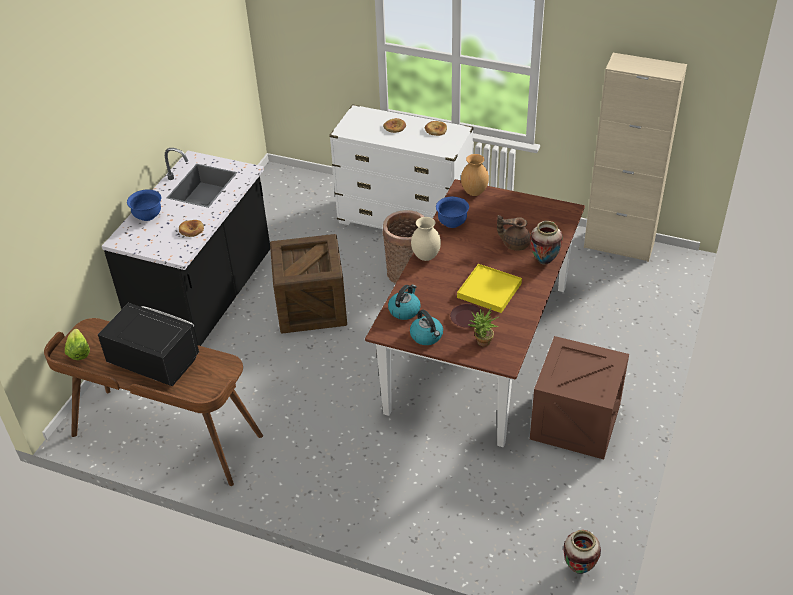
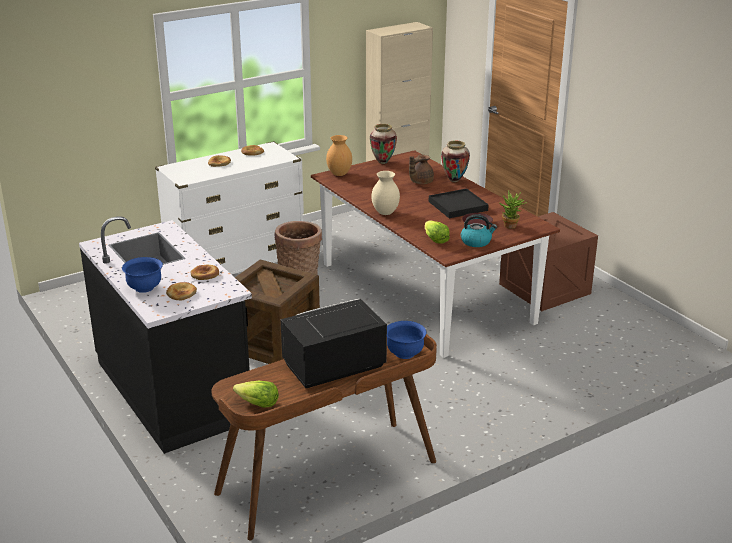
camera: 55 degrees left, 15 degrees down
(154, 236) = (181, 293): none -> bread
(404, 310) = (435, 239): kettle -> lettuce
(452, 223) = (361, 192): blue bowl -> blue bowl (405, 353)
(489, 290) = (458, 206): yellow tray -> black tray
(579, 568) = (679, 341): vase -> vase (383, 162)

